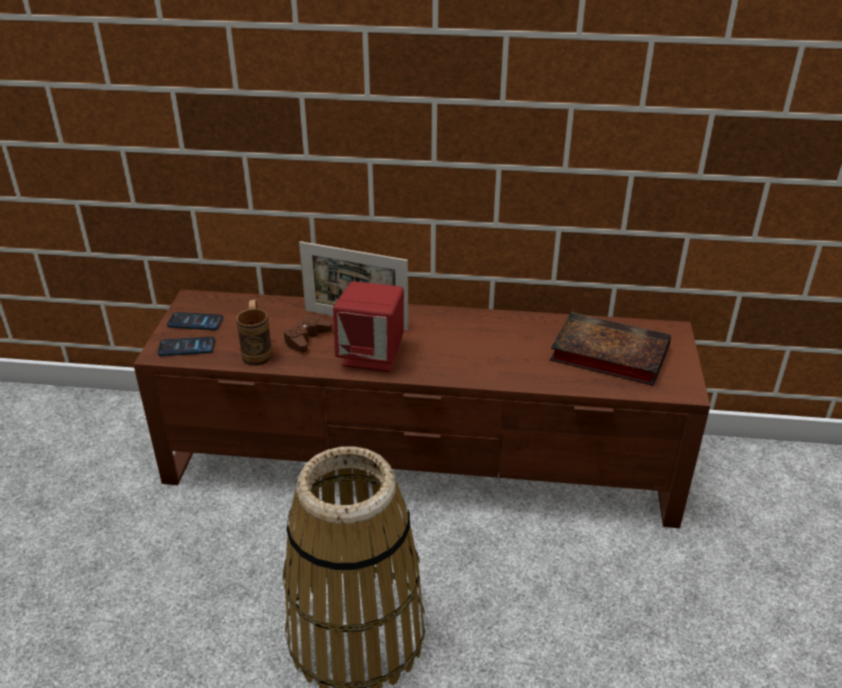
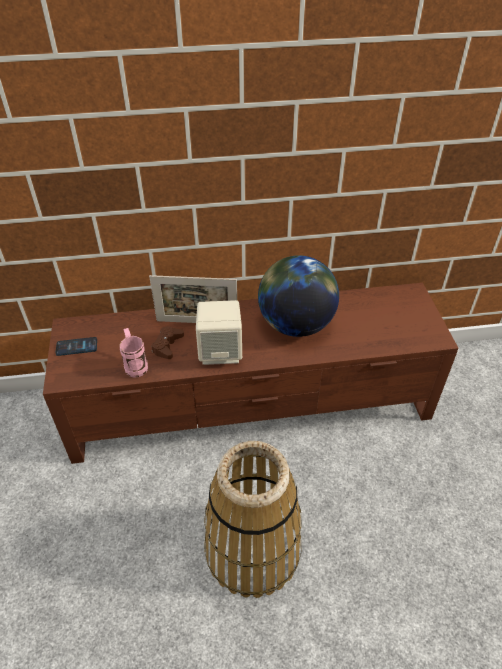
camera: 15 degrees left, 10 degrees up
(186, 347) = (79, 371): phone -> none
(257, 351) = (135, 364): brown mug -> pink mug
(372, 356) = (220, 352): red speaker -> beige speaker
(485, 342) = (295, 324): none -> globe
(606, 354) = (379, 319): book -> none

